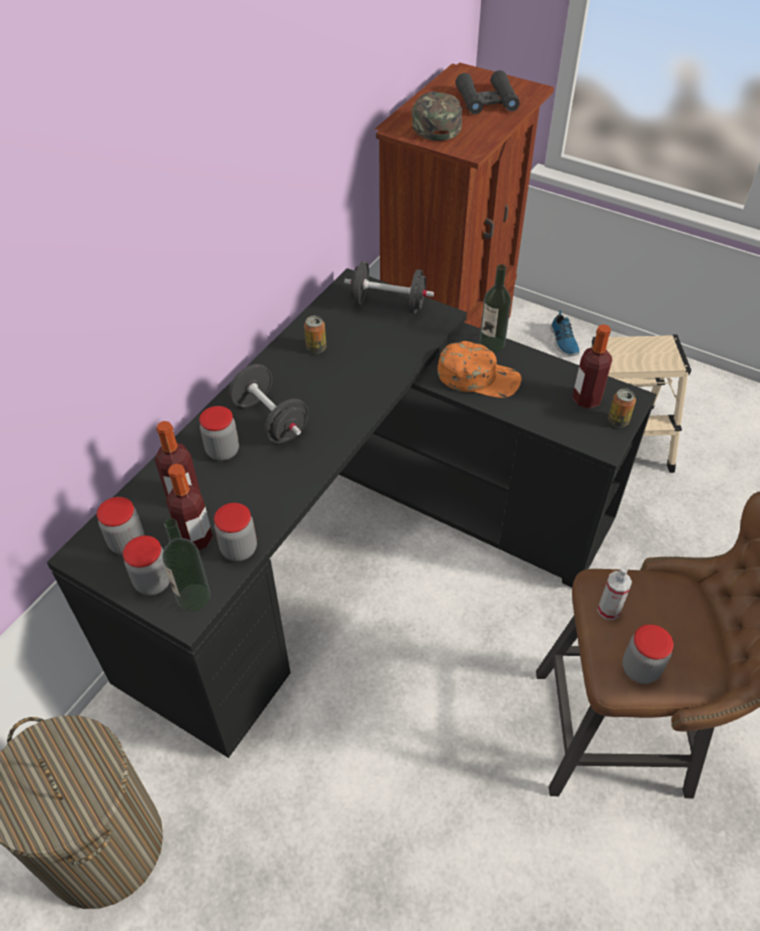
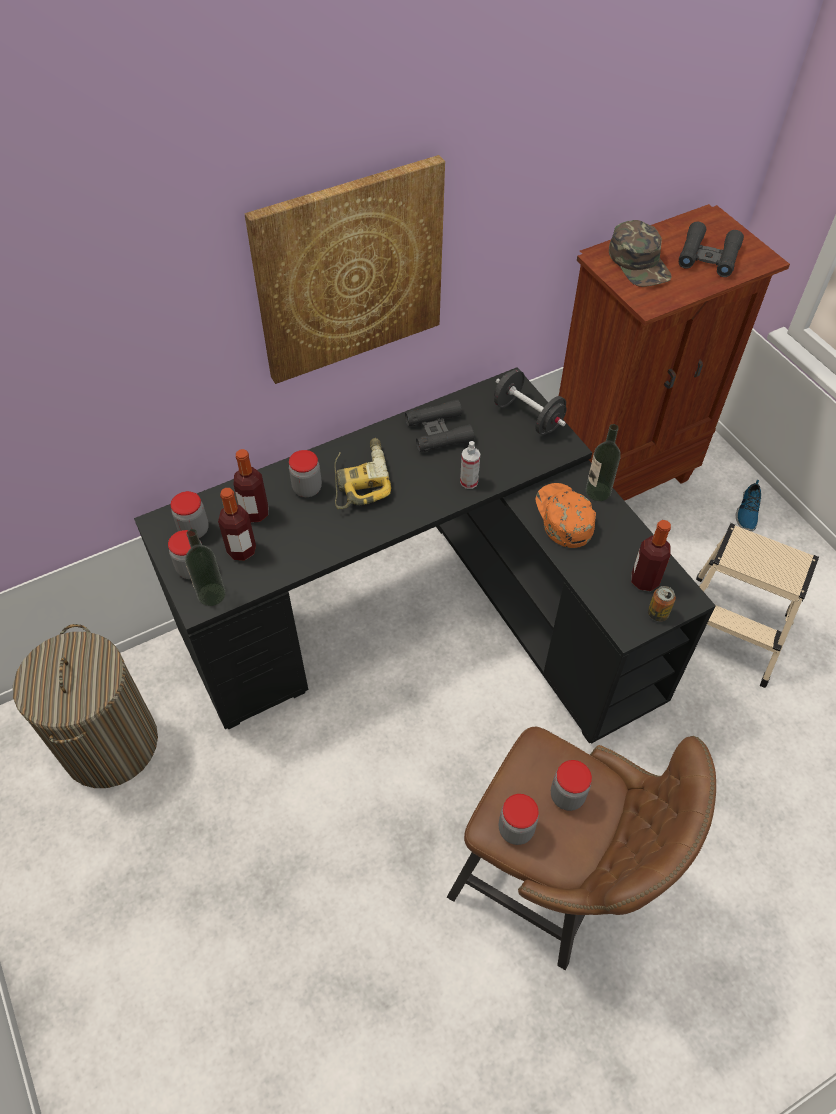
camera: 30 degrees right, 5 degrees up
(199, 190) = (350, 271): none -> picture
(239, 549) = (266, 573): jar -> jar (567, 796)
(271, 420) = (360, 479): black dumbbell -> power drill
(316, 348) = (438, 431): can -> black binoculars
(434, 122) = (639, 262): green cap -> green cap turned 135 degrees clockwise
(478, 377) = (563, 517): orange cap -> orange cap turned 150 degrees counterclockwise
(608, 610) = (527, 769): spray bottle -> spray bottle (469, 482)

